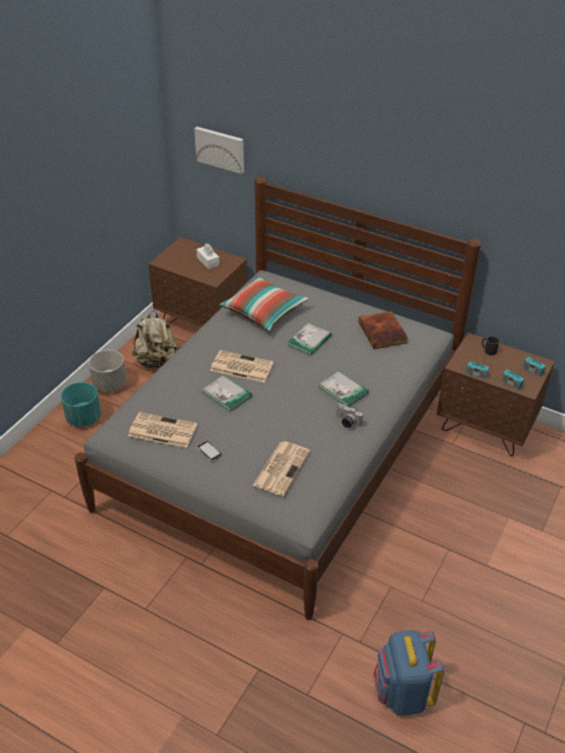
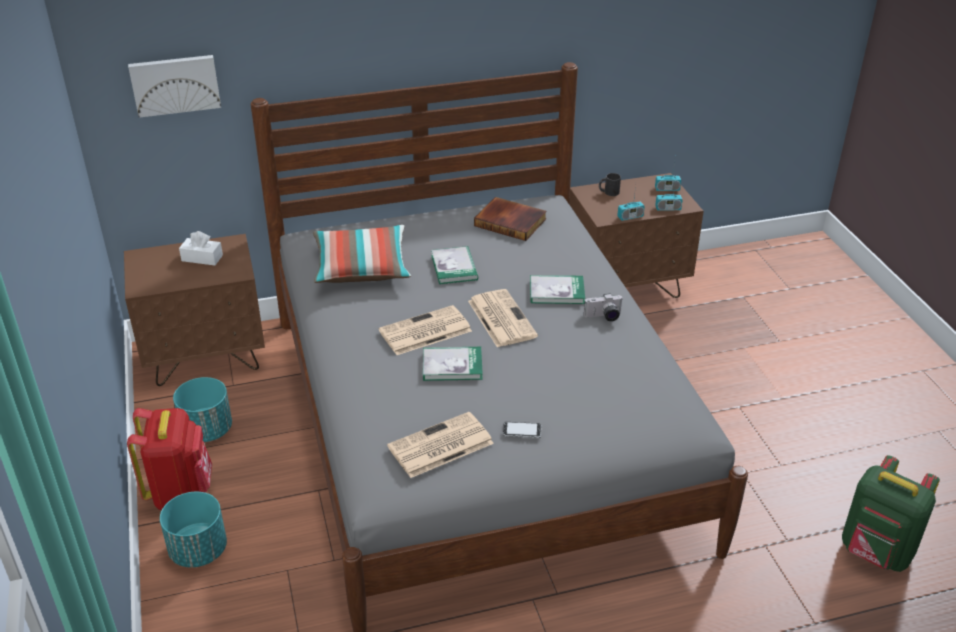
camera: 45 degrees left, 5 degrees down
(110, 384) = (180, 491): grey planter -> red backpack
(157, 361) = (207, 430): beige backpack -> turquoise planter
(281, 467) = (613, 395): newspaper -> newspaper (500, 318)
(402, 693) = (876, 553): blue backpack -> green backpack

